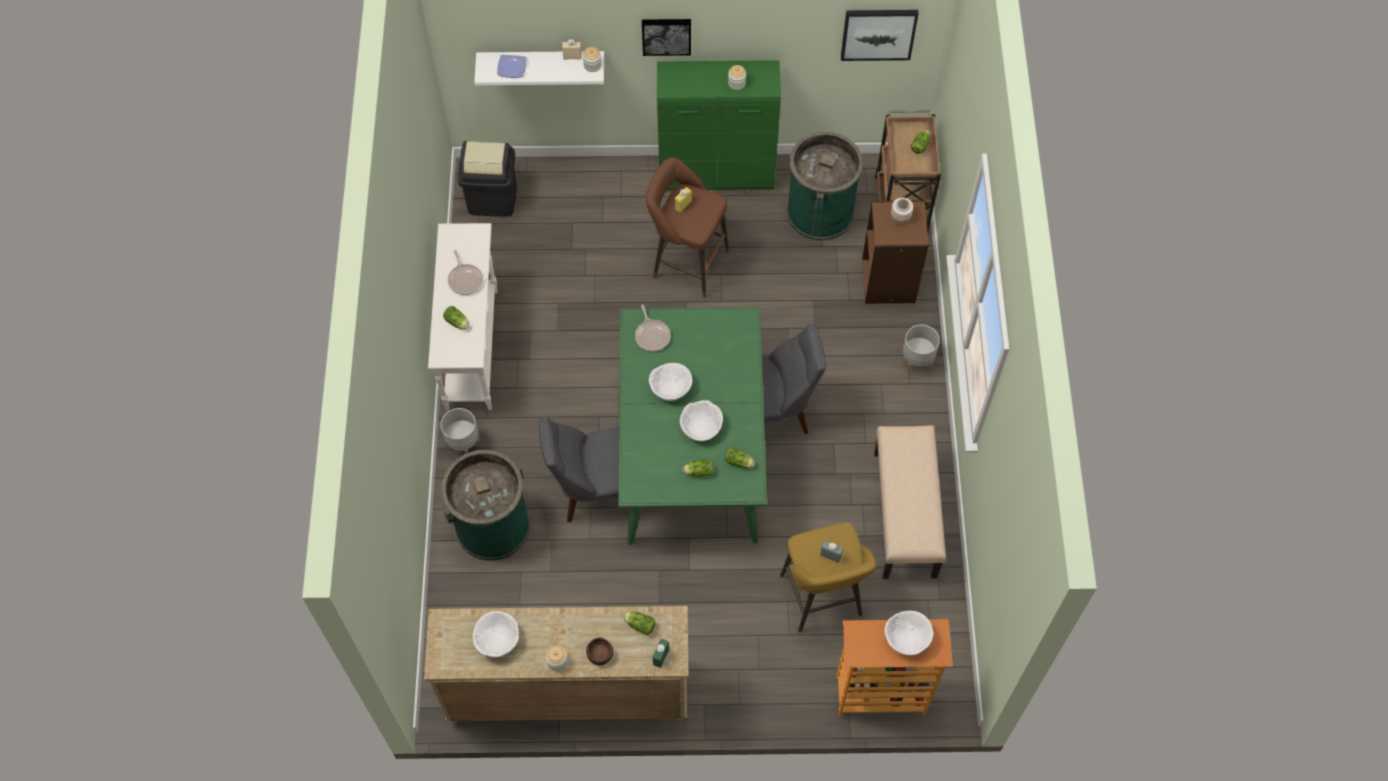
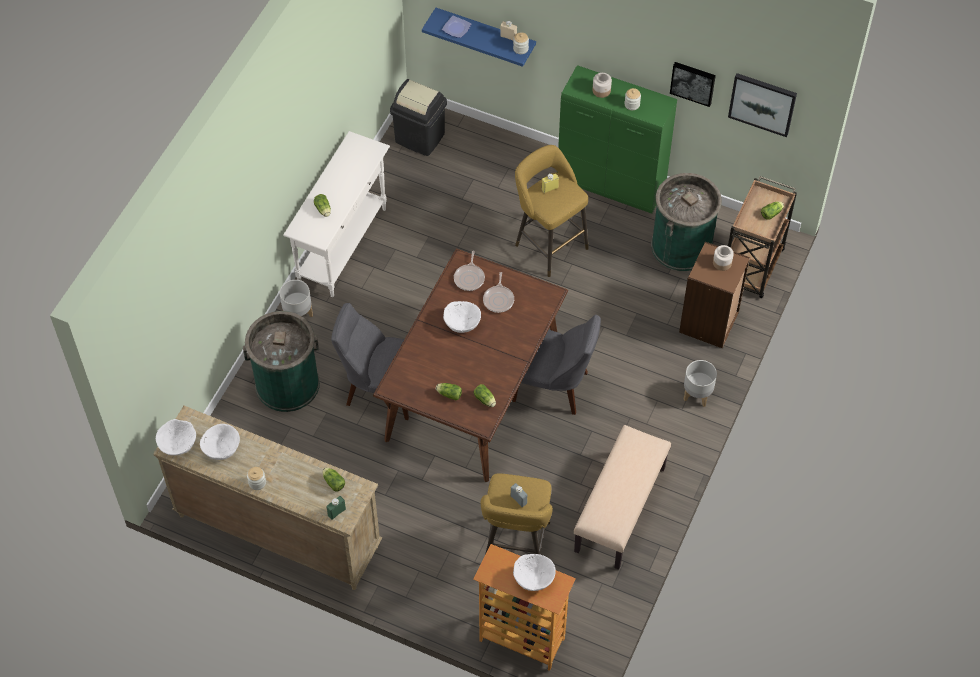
camera: 25 degrees right, 5 degrees down
(465, 279) = (346, 180): frying pan -> frying pan (499, 299)
(541, 62) = (485, 33): white shelf -> blue shelf
(600, 653) = (292, 490): brown bowl -> none
(666, 35) = (587, 44): picture -> picture (693, 82)
(686, 262) = (548, 244): brown stool -> yellow stool
(692, 452) = (473, 391): green dining table -> brown dining table
(697, 80) = (601, 91): none -> jar
(701, 427) = (469, 362): white bowl -> white bowl (178, 444)

